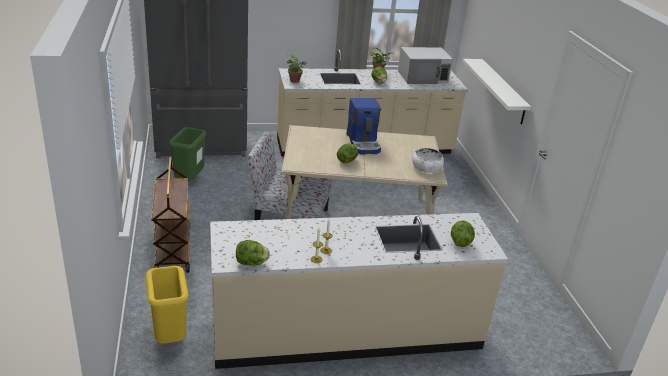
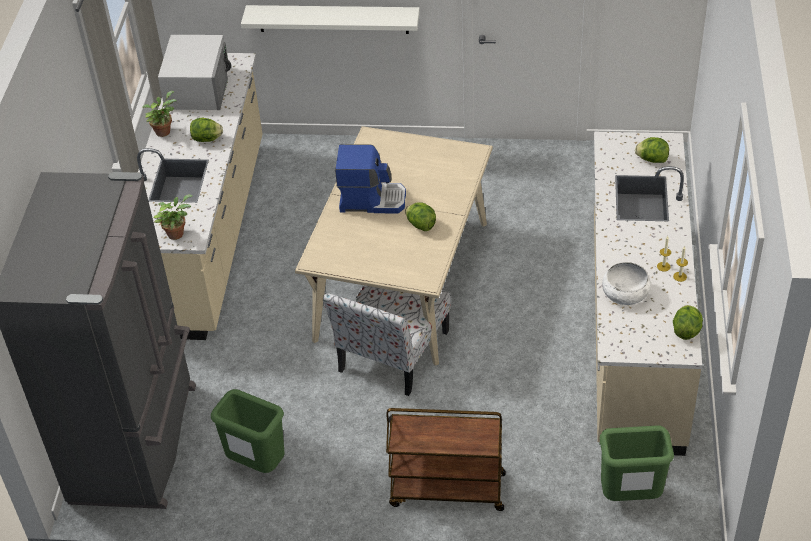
camera: 70 degrees left, 15 degrees up
(169, 337) = (630, 497): yellow trash can -> green trash can
(426, 167) = (450, 154): white bowl -> white bowl (625, 292)

